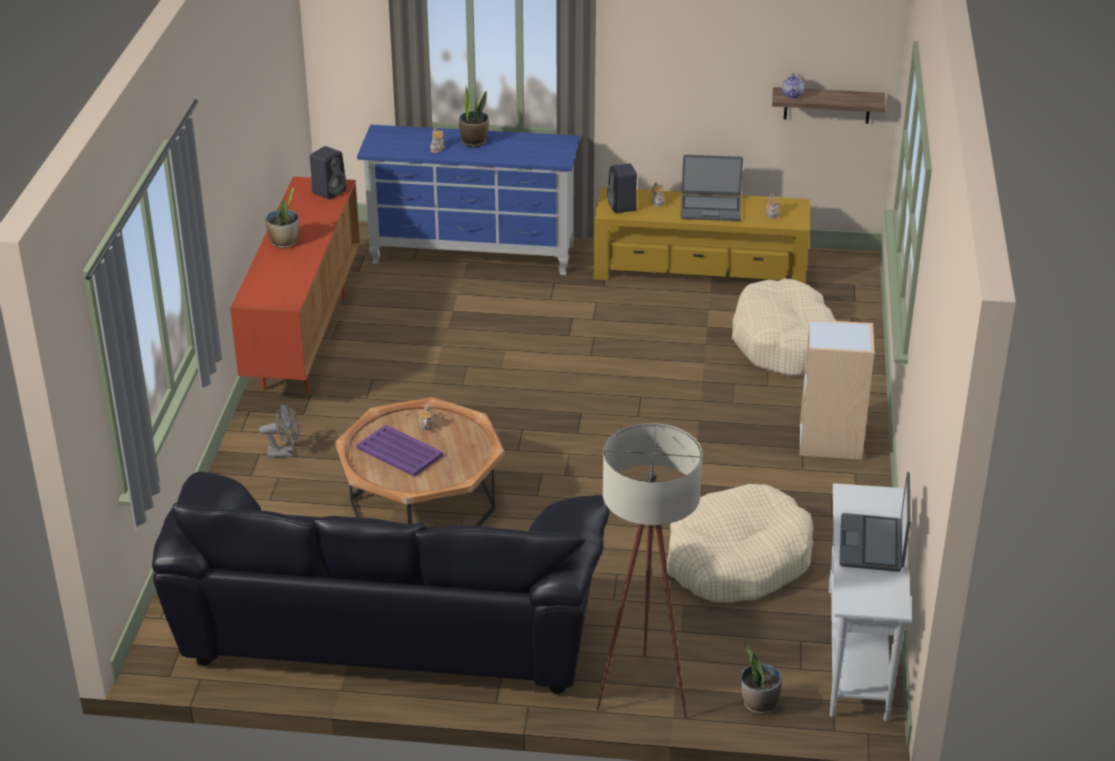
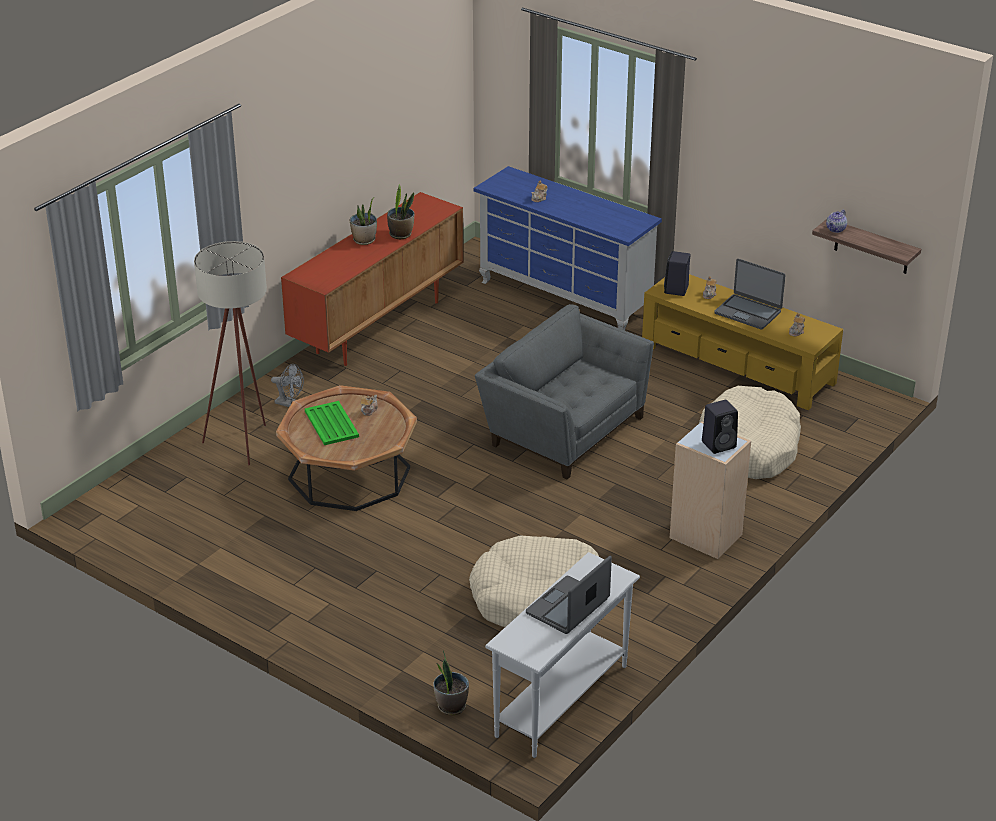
camera: 30 degrees right, 0 degrees up
(329, 191) = (435, 210): black speaker -> black speaker (719, 444)
(389, 637) = (240, 558): black sofa -> none
(400, 452) = (331, 424): purple tray -> green tray
(474, 142) = (572, 201): potted plant -> potted plant (401, 234)
(597, 384) = (563, 429): none -> grey armchair
(643, 685) = (381, 660): beige floor lamp -> beige floor lamp (245, 440)

